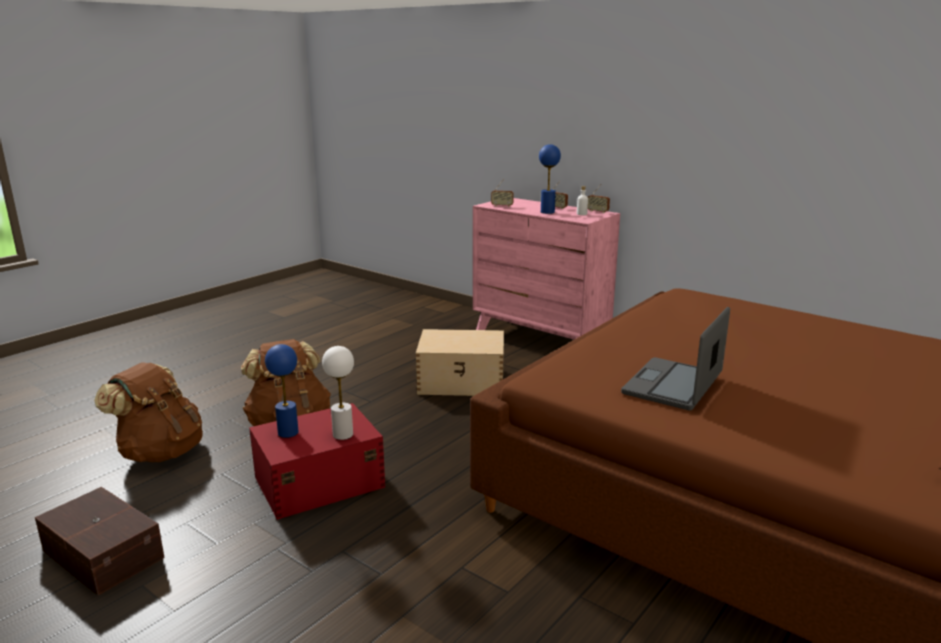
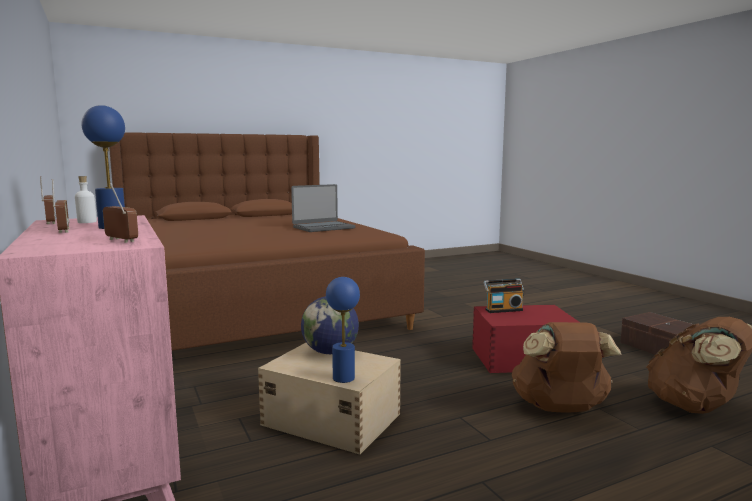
camera: 155 degrees left, 10 degrees down
(288, 432) = (547, 316): blue table lamp -> blue table lamp (343, 378)
(343, 435) = (503, 310): white table lamp -> radio
(472, 348) = (330, 352): none -> globe

